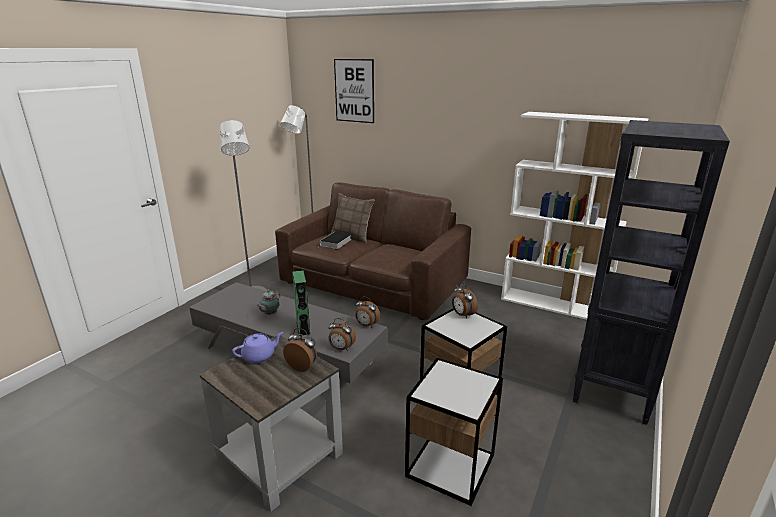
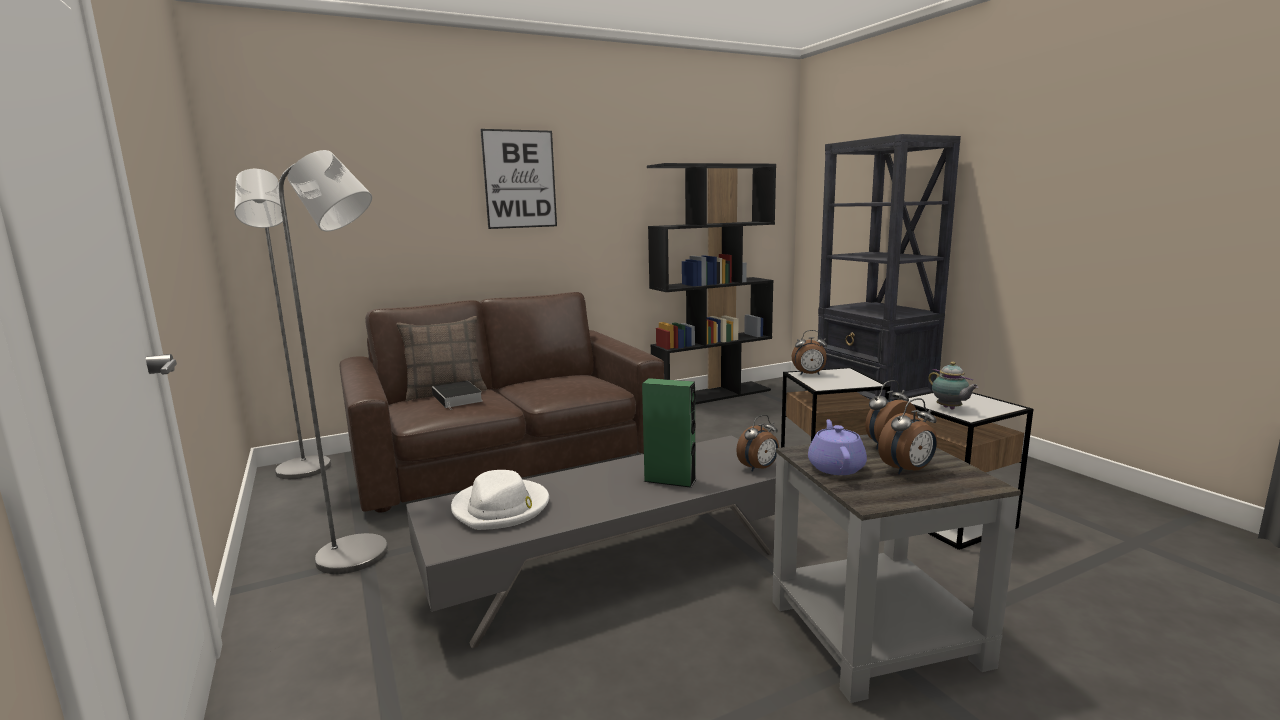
camera: 55 degrees left, 10 degrees down
(244, 301) = (501, 508): none -> white hat
(269, 314) = (587, 495): teapot -> teapot (950, 408)
(354, 91) = (369, 146): picture -> picture (519, 179)
(366, 325) = (714, 443): alarm clock -> alarm clock (908, 470)
(553, 305) = (712, 395): white bookcase -> black bookcase

